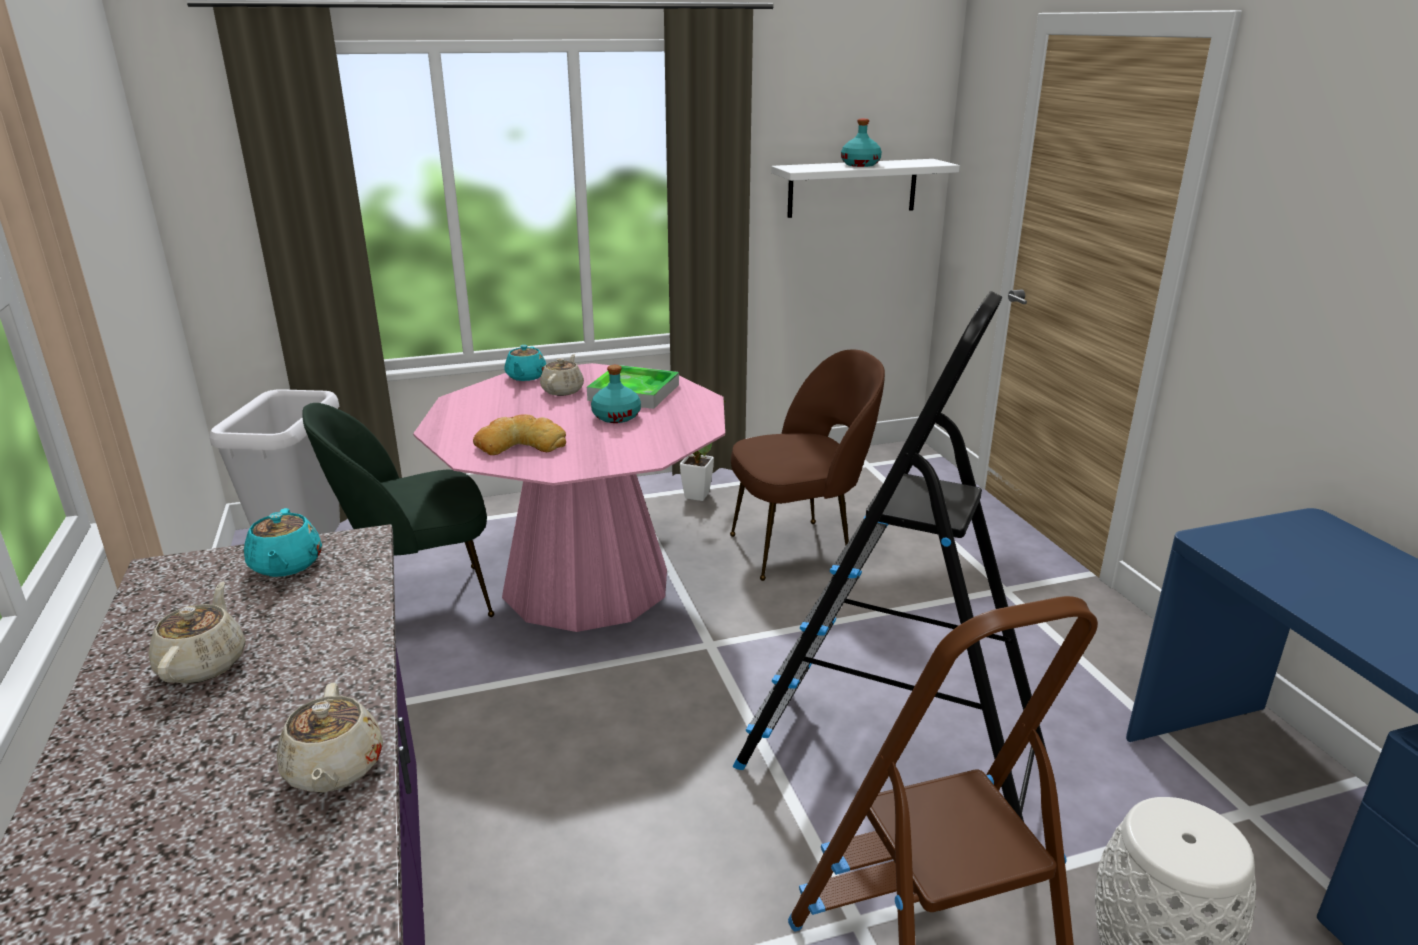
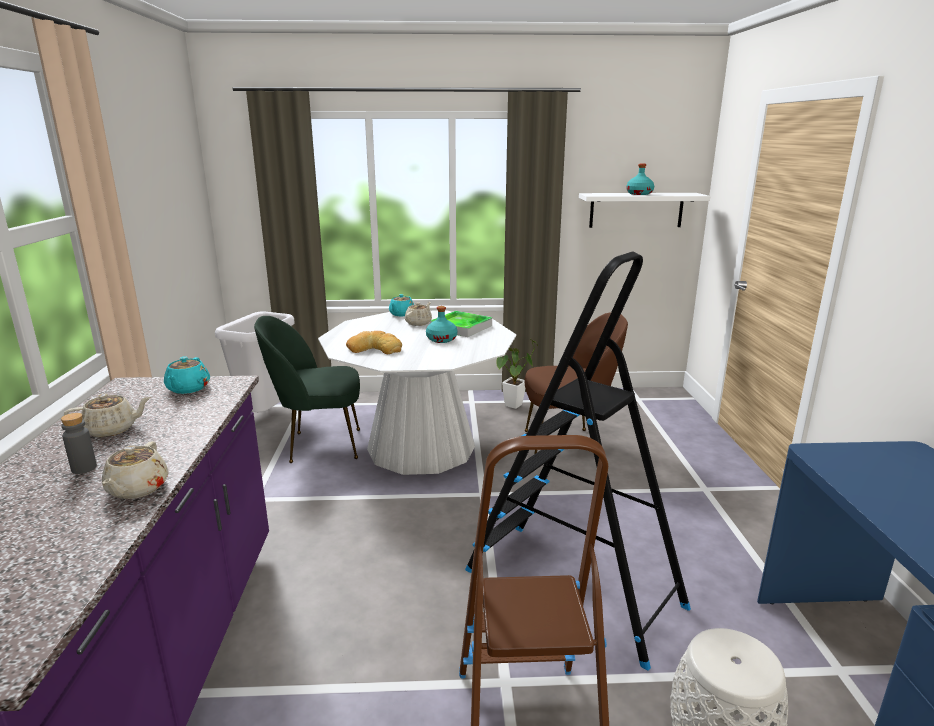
camera: 15 degrees right, 5 degrees down
(204, 664) = (112, 429): beige teapot -> beige teapot turned 60 degrees clockwise
(207, 746) = (84, 468): none -> grey bottle
(586, 583) = (421, 447): pink dining table -> white dining table

